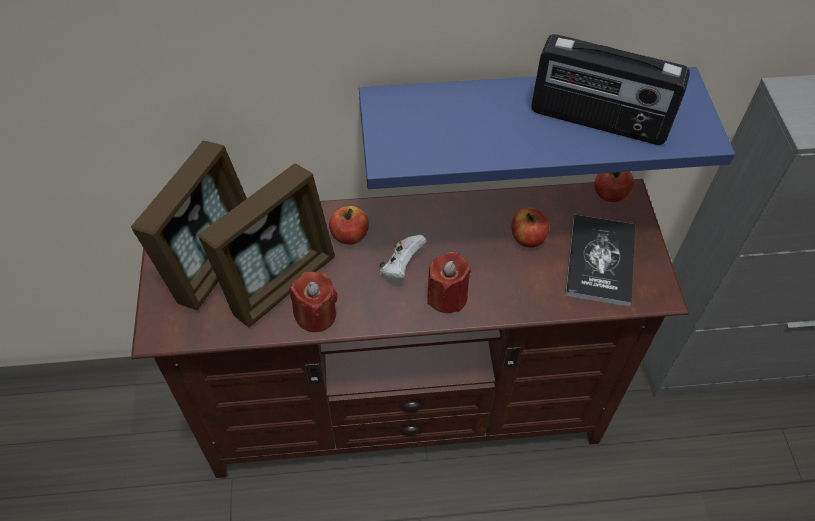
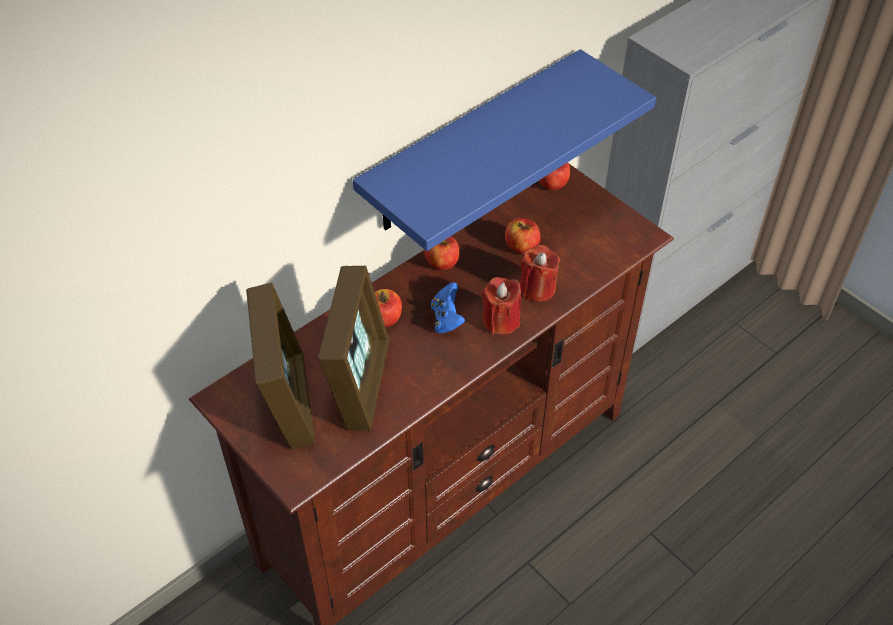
camera: 35 degrees left, 5 degrees down
(315, 315) = (413, 391): red candle -> red candle (537, 288)
(401, 266) = (446, 319): white game controller -> blue game controller
(443, 212) = (442, 262): none -> apple
(598, 121) = (550, 118): radio -> none
(600, 261) = (586, 234): book -> none

